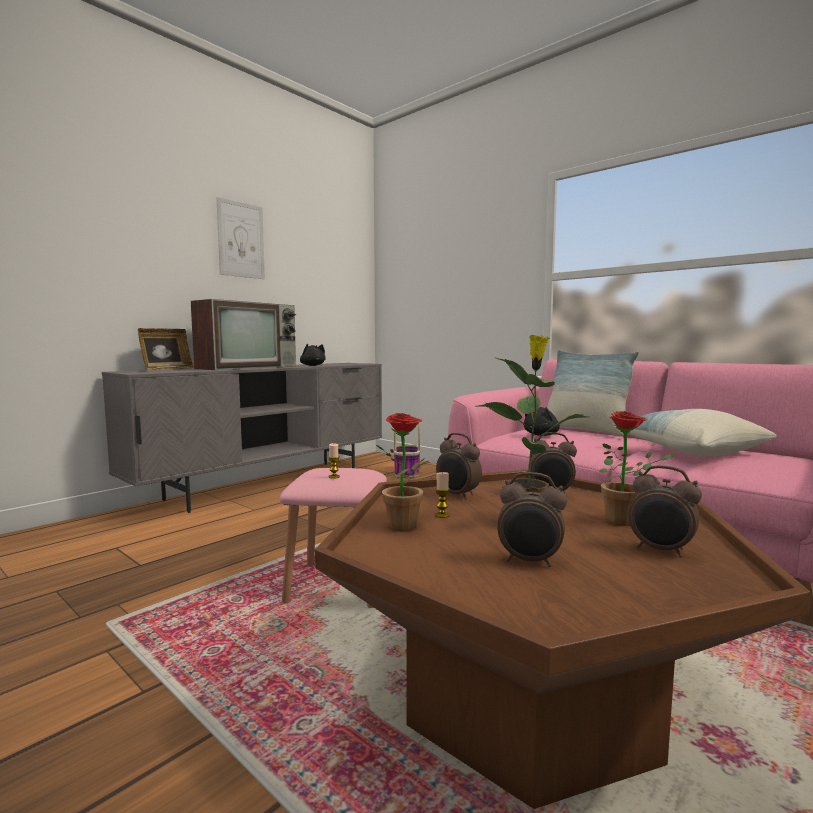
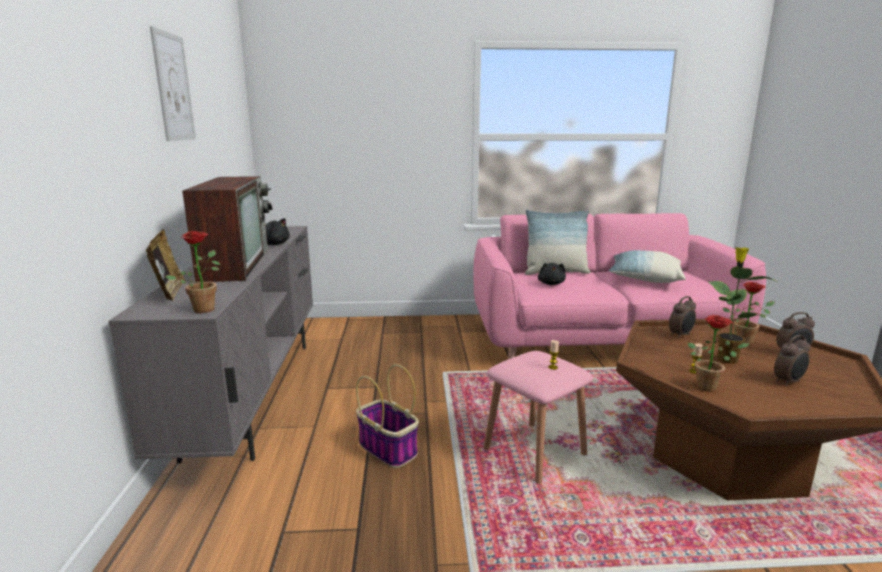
camera: 45 degrees left, 10 degrees up
(144, 372) = (205, 308): none -> potted plant
(407, 472) = (355, 334): basket -> basket (389, 449)
(457, 495) = (657, 354): alarm clock -> none

